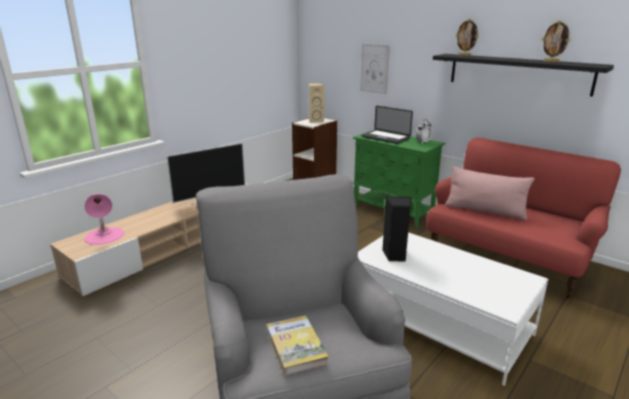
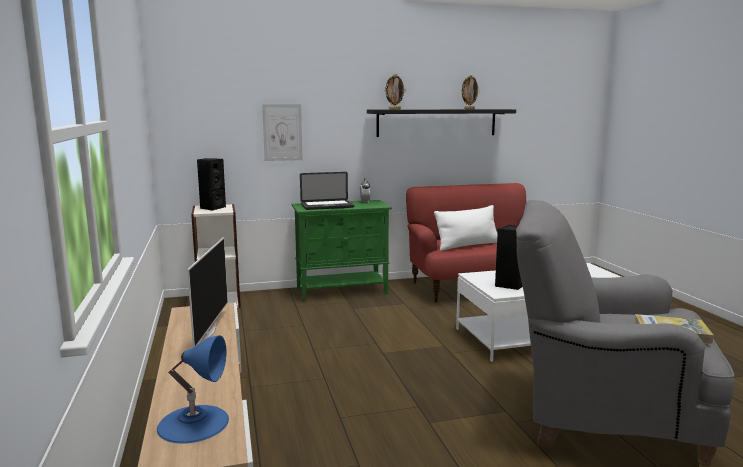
camera: 55 degrees left, 10 degrees down
(104, 235) = (193, 423): pink table lamp -> blue table lamp
(315, 120) = (212, 208): beige speaker -> black speaker
(485, 211) = (467, 245): pink pillow -> white pillow

